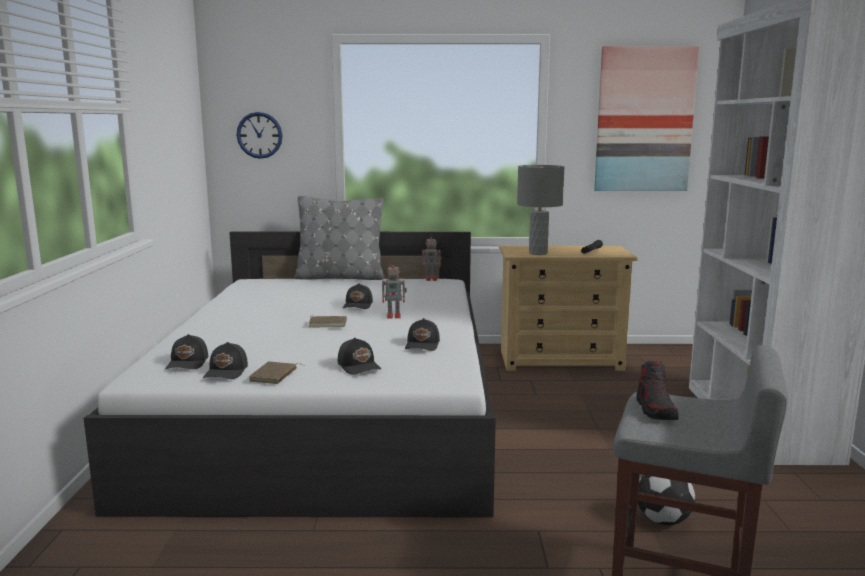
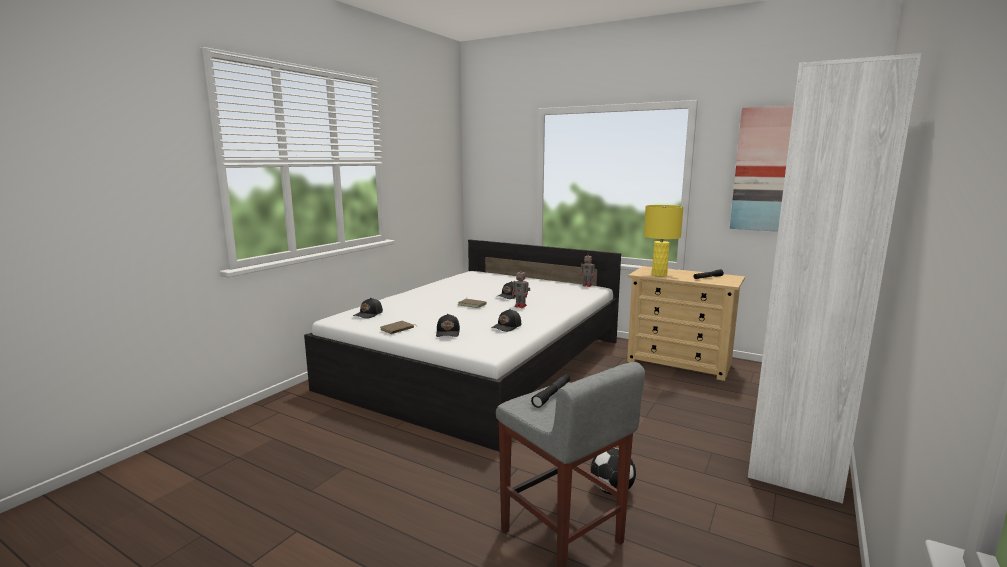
camera: 30 degrees right, 0 degrees up
(227, 372) = (378, 323): black cap -> none
(259, 135) = (493, 177): wall clock -> none
(340, 277) = (529, 277): grey pillow -> none
(538, 253) = (659, 274): grey table lamp -> yellow table lamp
(655, 409) = (552, 395): shoe -> black flashlight

